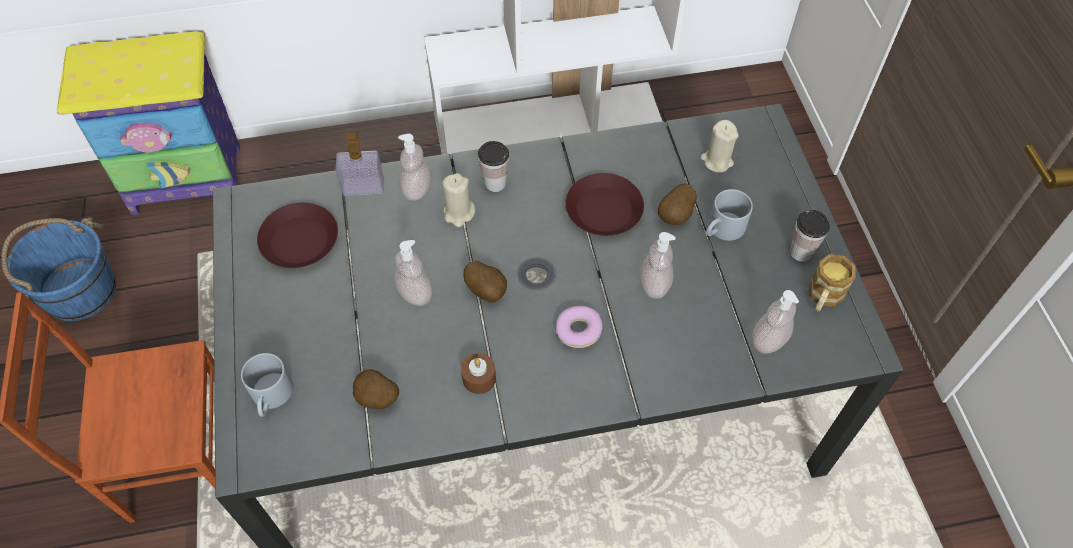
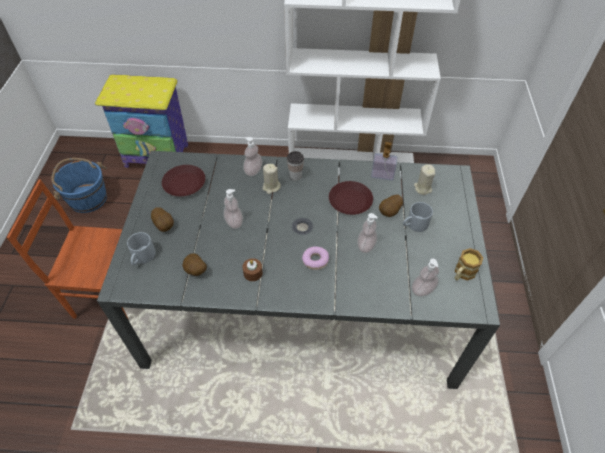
camera: 15 degrees right, 5 degrees down
(363, 187) = (226, 164): soap dispenser -> soap dispenser (382, 175)
(487, 290) = (272, 229): potato -> potato (164, 225)
(801, 252) = (457, 246): cup -> none

